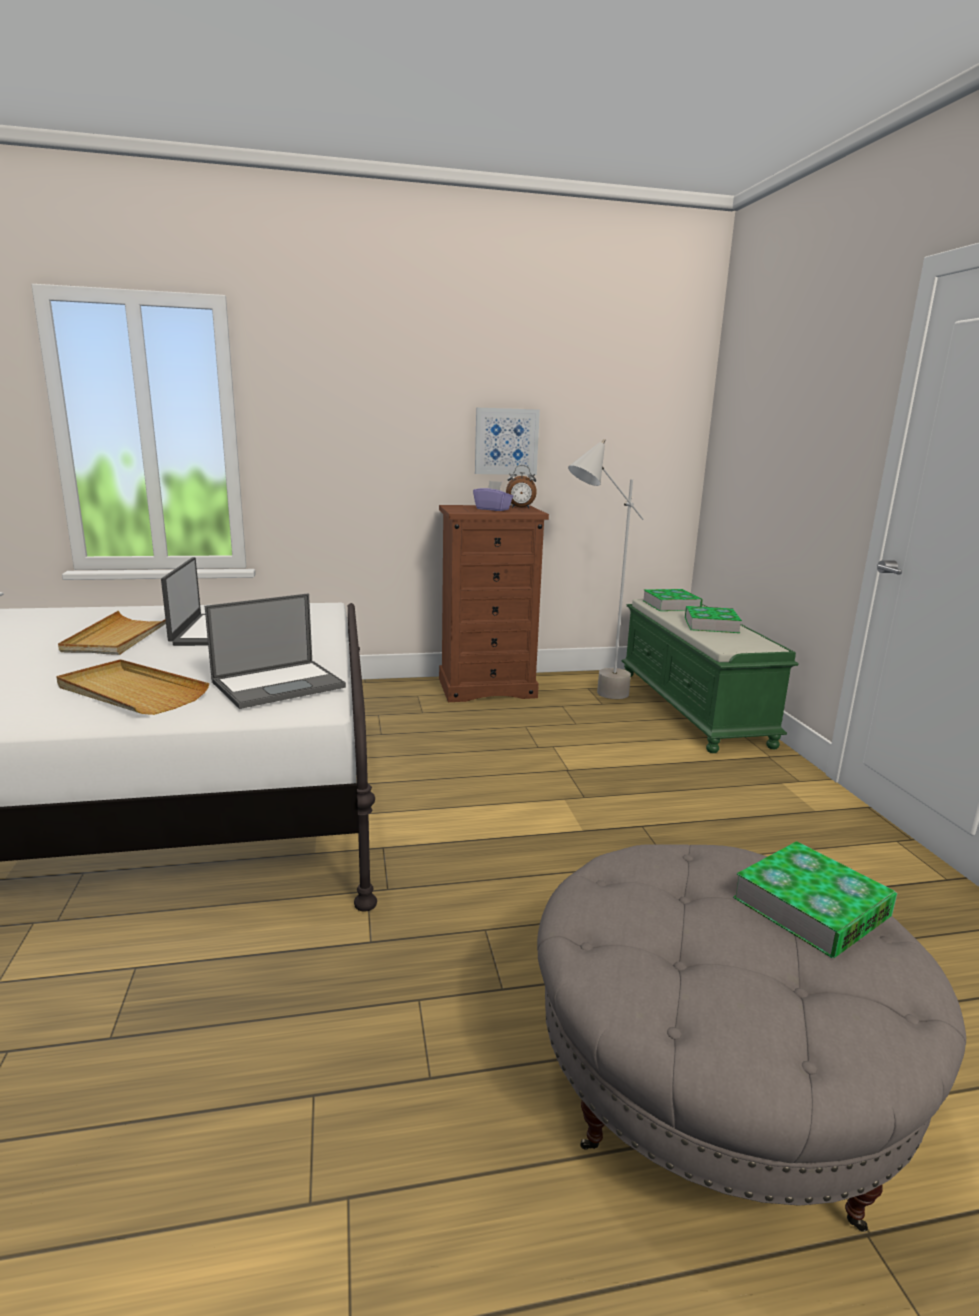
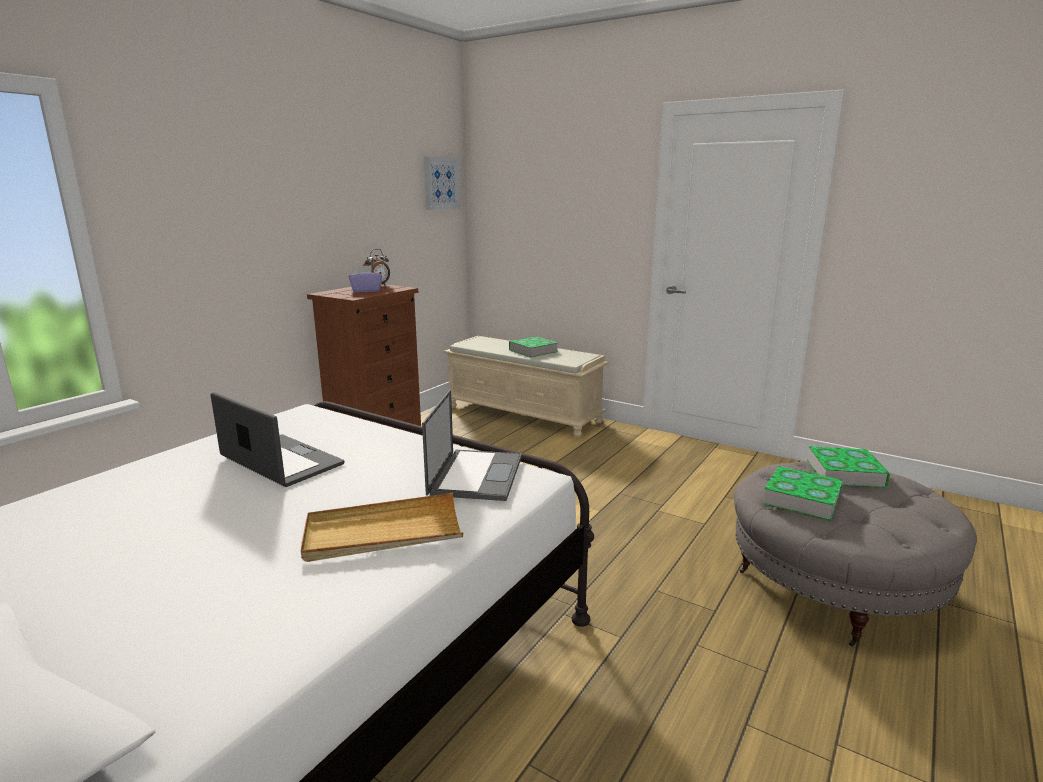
camera: 45 degrees left, 0 degrees up
(120, 637) = (202, 502): beige tray -> none
(506, 441) = (346, 228): picture -> picture (441, 183)
(593, 698) = (459, 429): grey floor lamp -> none
(671, 605) = (482, 344): book -> book (802, 498)
(694, 708) = (524, 414): green bench -> beige bench

